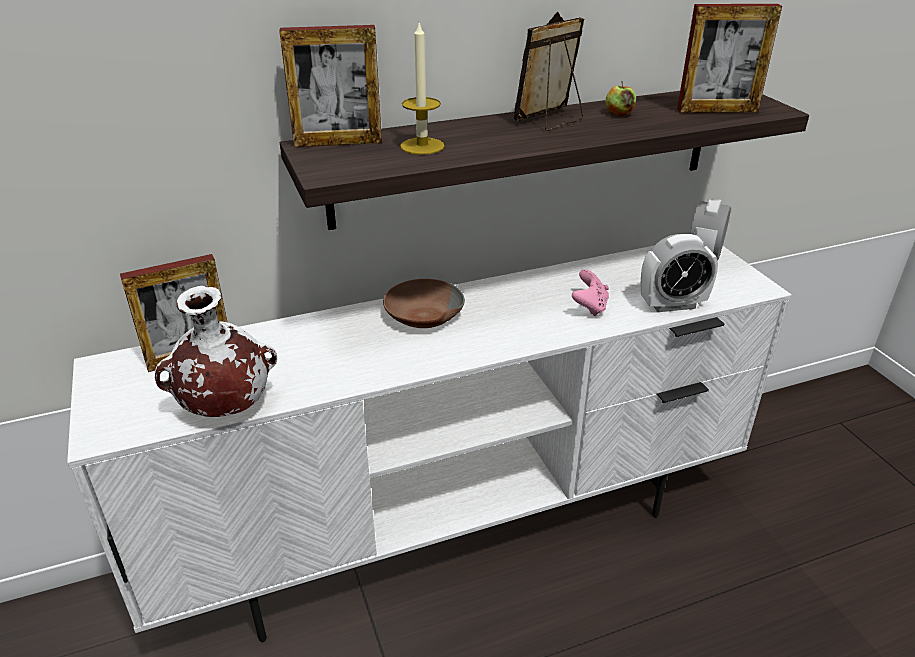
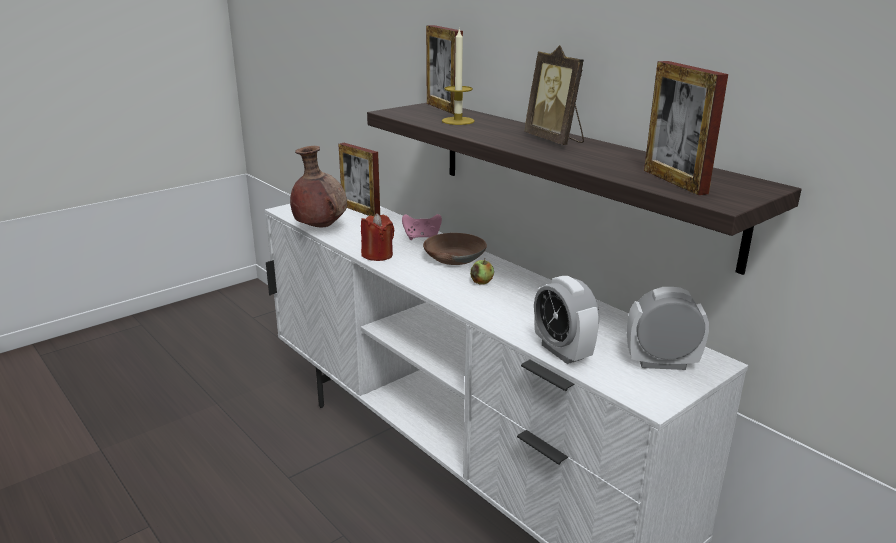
camera: 70 degrees right, 10 degrees down
(225, 407) = (319, 227): white vase -> brown vase
(376, 370) = (377, 255): none -> red candle
(551, 121) = (555, 140): picture frame -> picture frame turned 150 degrees counterclockwise
(589, 307) = (521, 314): pink game controller -> pink game controller (422, 238)
(619, 114) = (606, 154): apple -> apple (481, 282)

